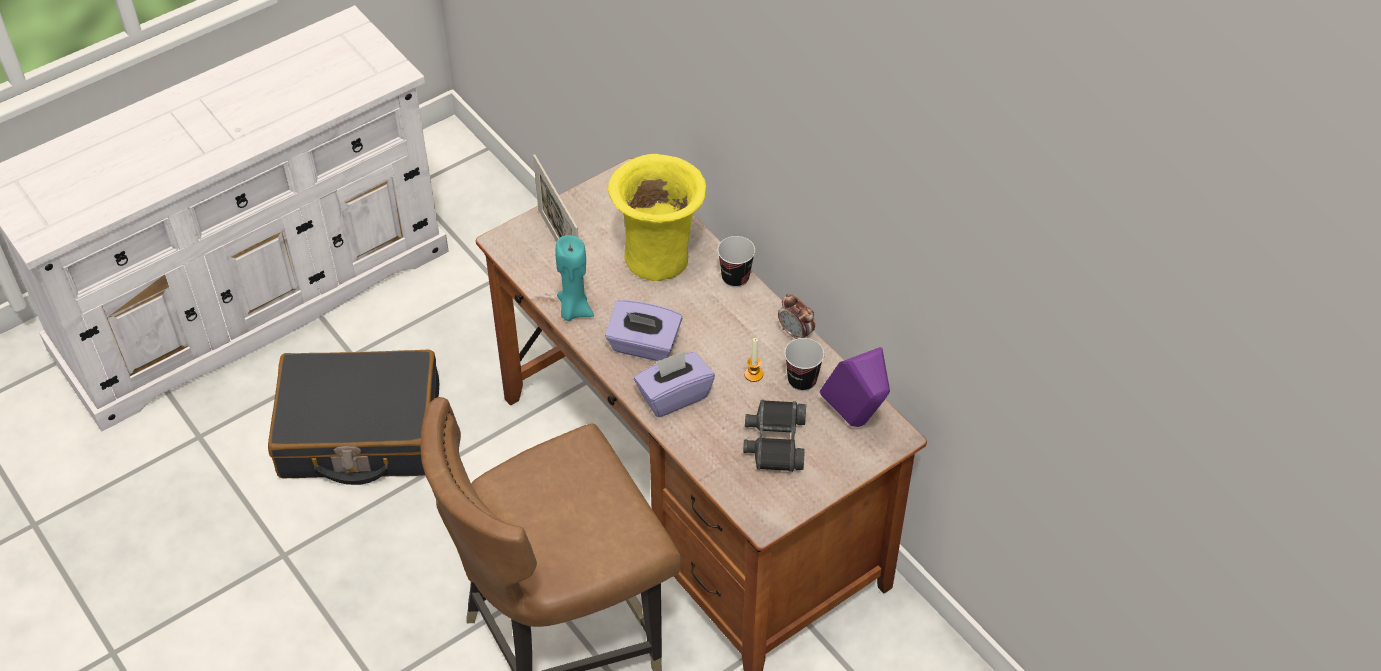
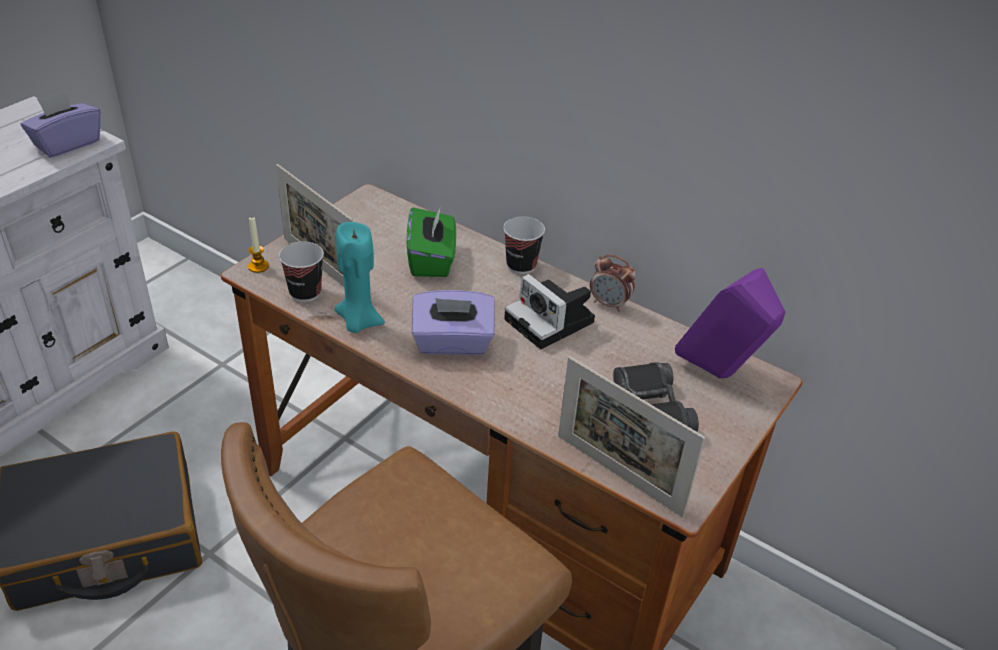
camera: 20 degrees left, 10 degrees down
(658, 257) = (431, 260): yellow vase -> green tissue box
(673, 396) = (509, 386): purple tissue box -> purple tissue box (67, 144)
(726, 490) = (618, 474): none -> picture frame
(736, 342) = (552, 322): none -> camera
(753, 374) = (586, 349): candle -> candle (258, 266)
(802, 380) = (640, 346): cup -> cup (305, 292)

